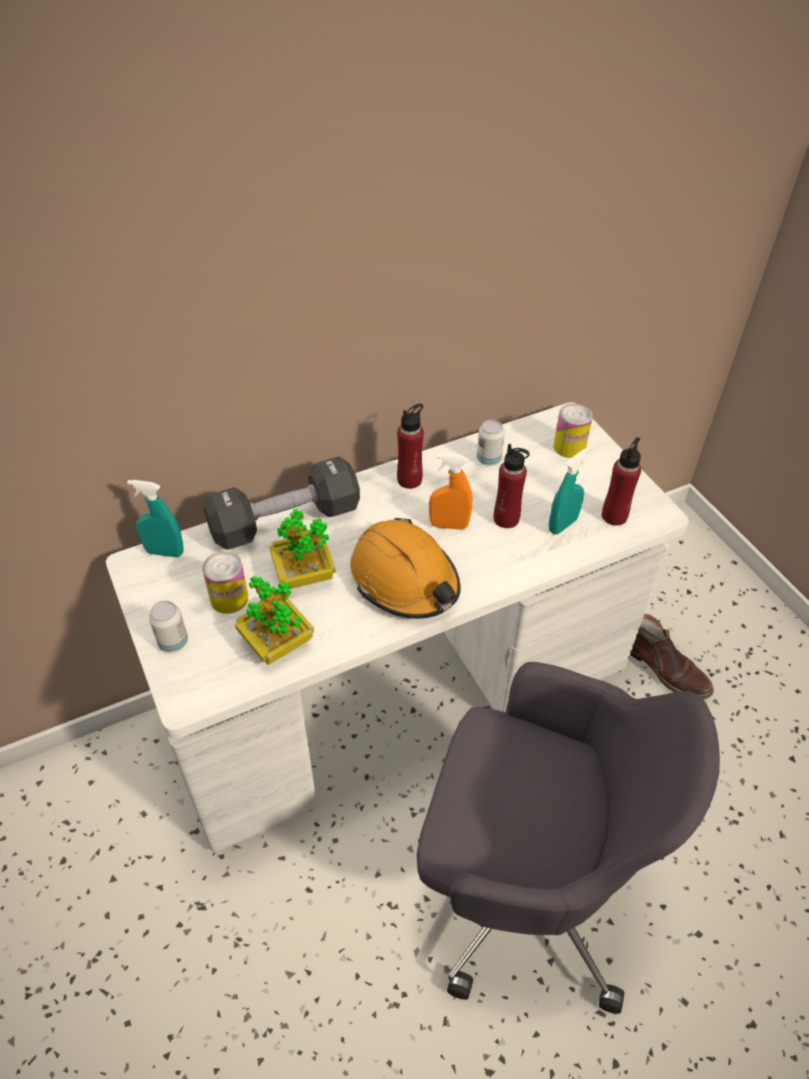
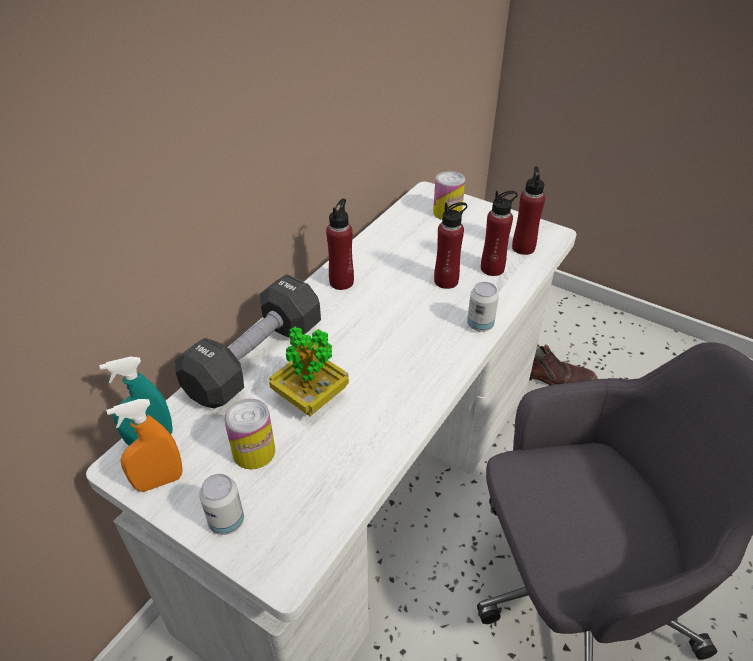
camera: 30 degrees left, 5 degrees down
(277, 642) = (334, 469): potted plant -> none
(405, 580) = (405, 362): orange hard hat -> none
(449, 525) = (405, 304): orange spray bottle -> orange spray bottle (159, 481)
(488, 459) = (393, 243): can -> can (480, 325)
(562, 525) = (492, 268): turquoise spray bottle -> red bottle

